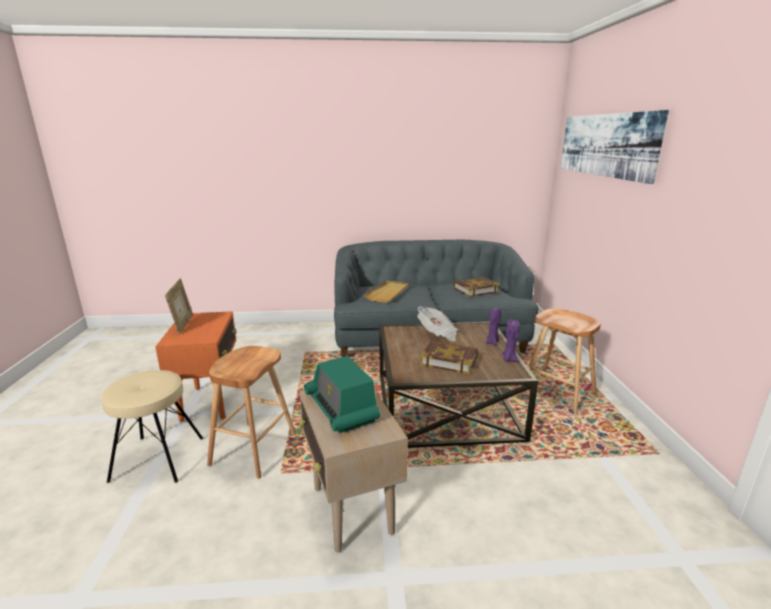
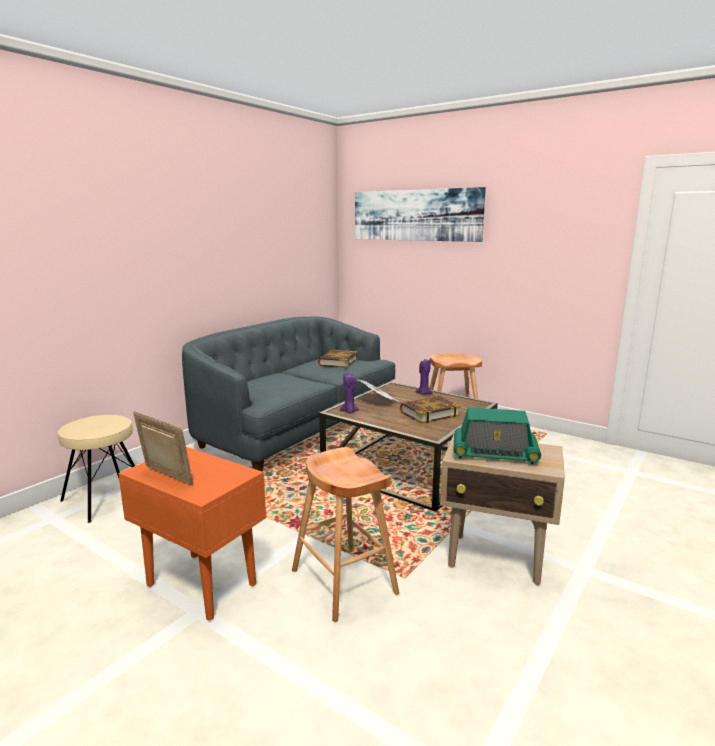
camera: 50 degrees left, 5 degrees down
(157, 458) = (268, 659): beige stool -> beige stool (105, 499)
(388, 293) = (275, 385): beige tray -> none
(509, 359) = (457, 398): purple candle -> purple candle (349, 412)

